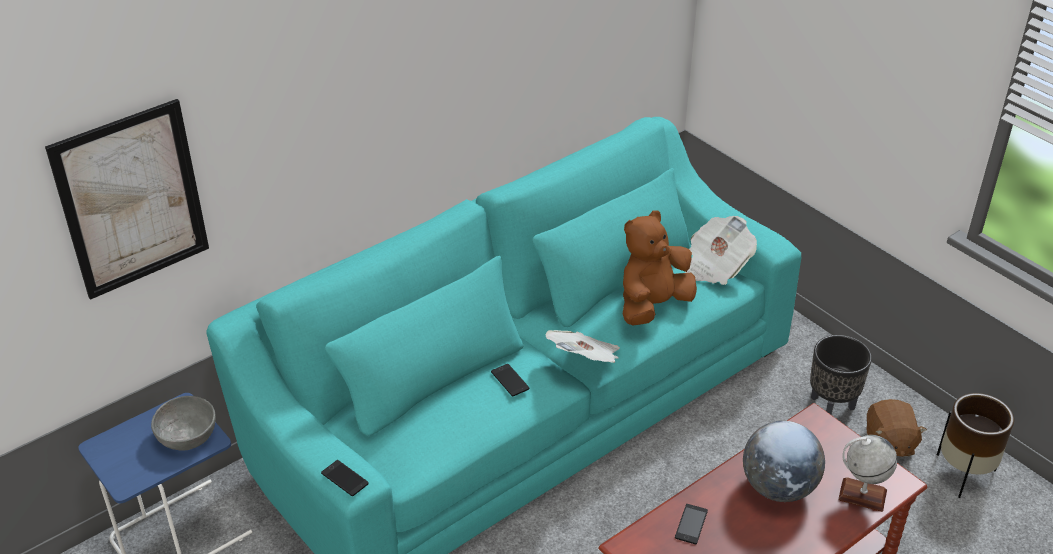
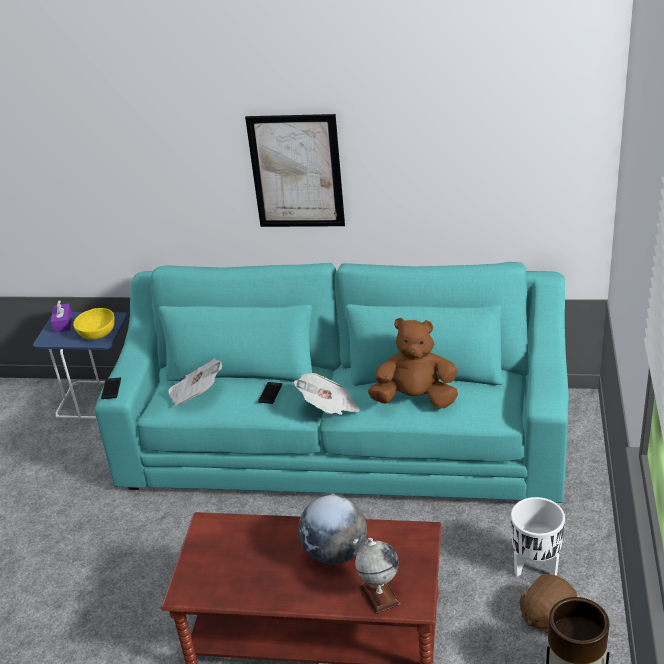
camera: 50 degrees right, 5 degrees down
(116, 451) = (63, 323): none -> purple tissue box
(131, 200) = (91, 168): picture -> picture (296, 172)
(187, 435) = (97, 333): grey bowl -> yellow bowl
(691, 524) = (255, 536): phone -> none
(716, 266) = (498, 399): newspaper -> newspaper (196, 394)
(831, 410) = (535, 567): black planter -> white planter

